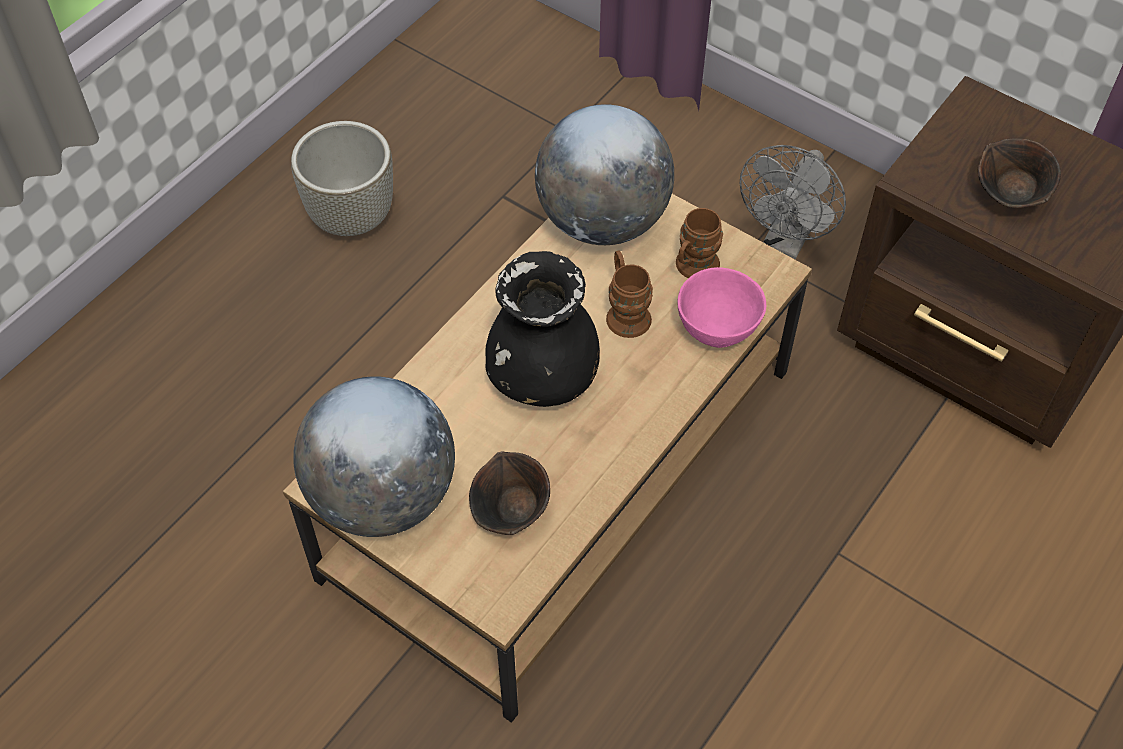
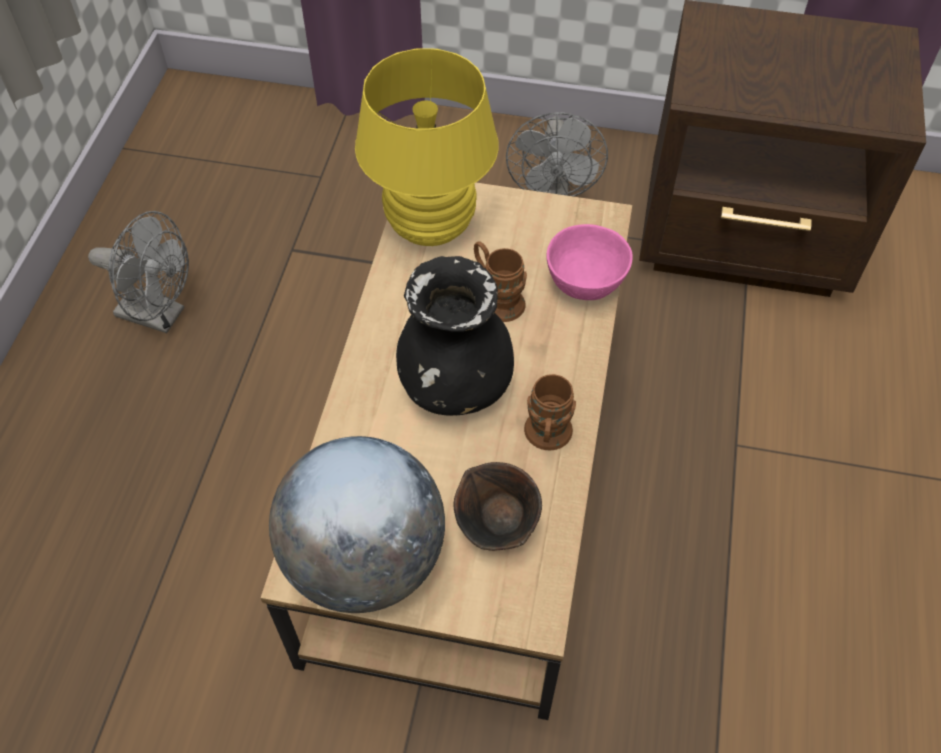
camera: 25 degrees left, 0 degrees up
(352, 216) = (160, 315): grey planter -> grey fan
(602, 221) = (430, 227): globe -> yellow table lamp
(693, 269) = (533, 240): brown mug -> brown mug (547, 437)
(1010, 197) = (782, 83): brown bowl -> none

